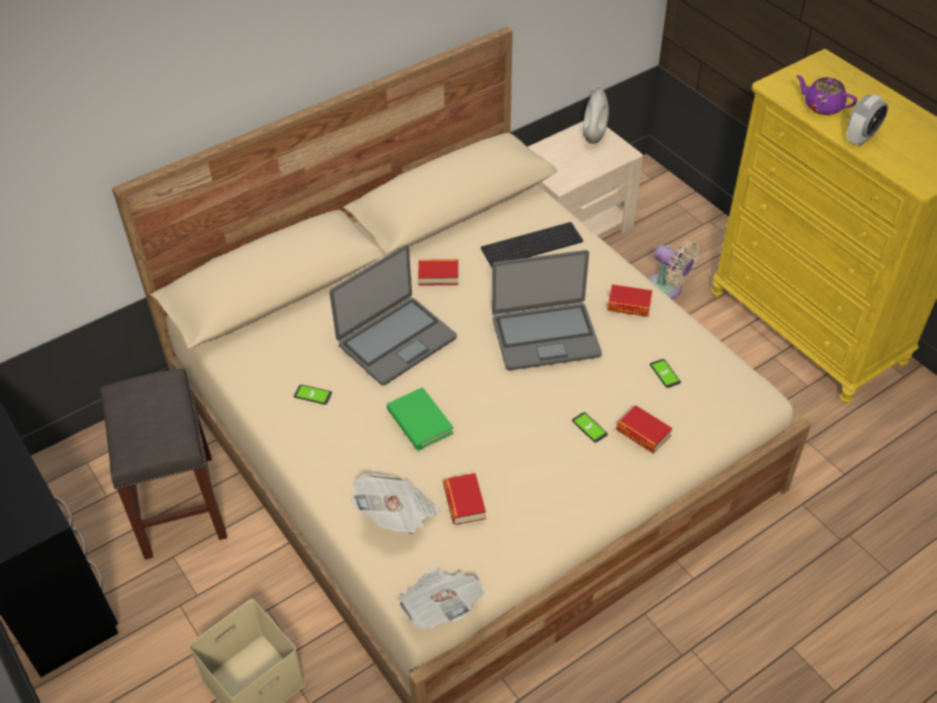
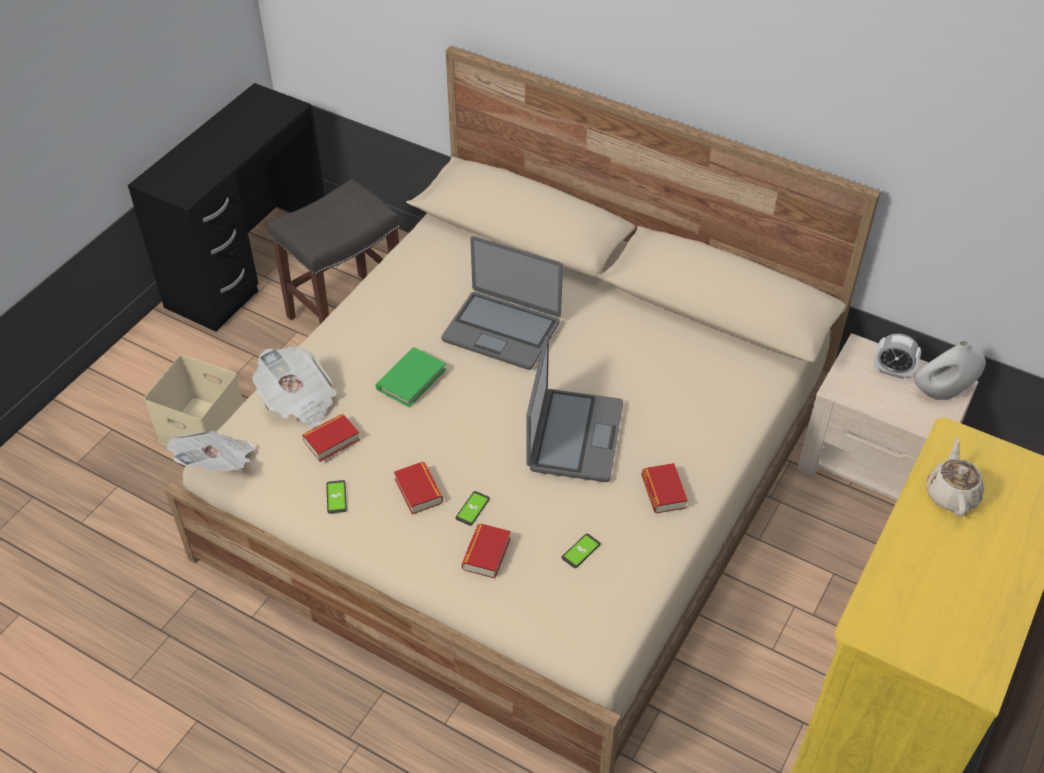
camera: 65 degrees right, 0 degrees up
(313, 395) = (409, 301): phone -> phone (336, 497)
(438, 275) = (608, 330): book -> book (418, 491)
(532, 243) = (702, 385): keyboard -> none
(545, 336) = (574, 436): laptop -> laptop turned 135 degrees counterclockwise
(667, 289) = (839, 583): beige fan -> none
(822, 106) = (951, 494): purple teapot -> beige teapot
(861, 138) = (915, 546): alarm clock -> alarm clock (892, 371)

